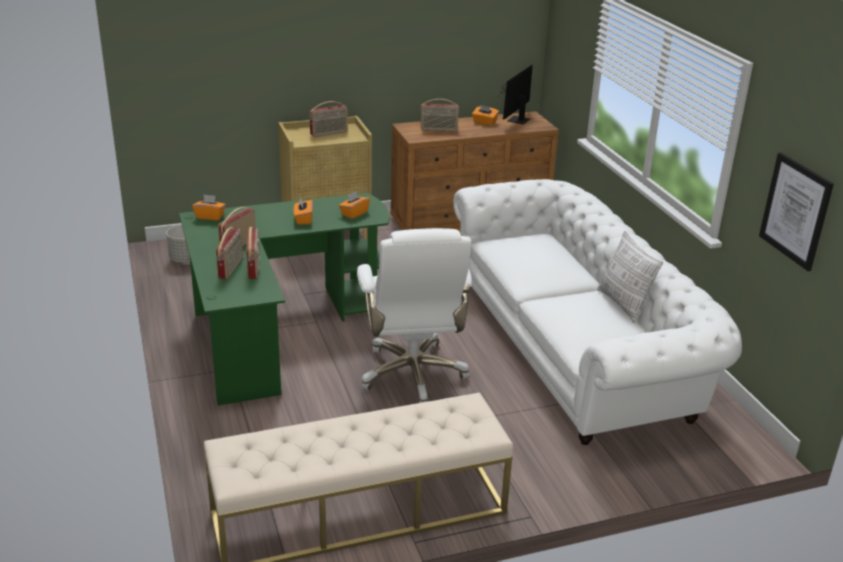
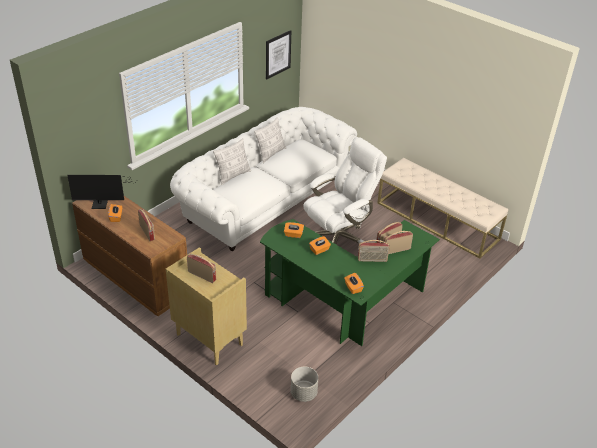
camera: 120 degrees left, 10 degrees up
(578, 257) = (233, 175): none -> pillow

